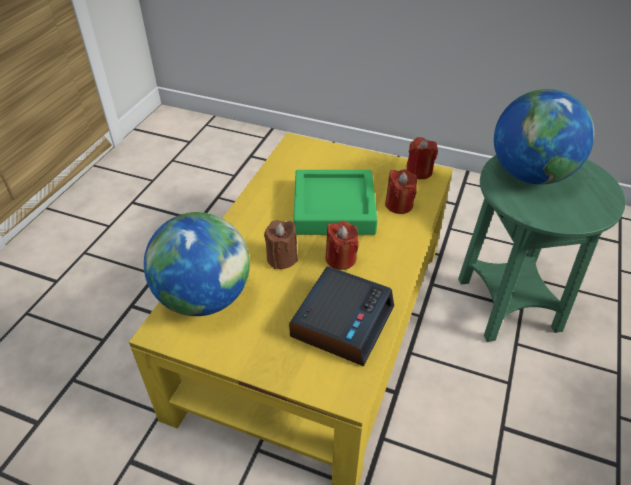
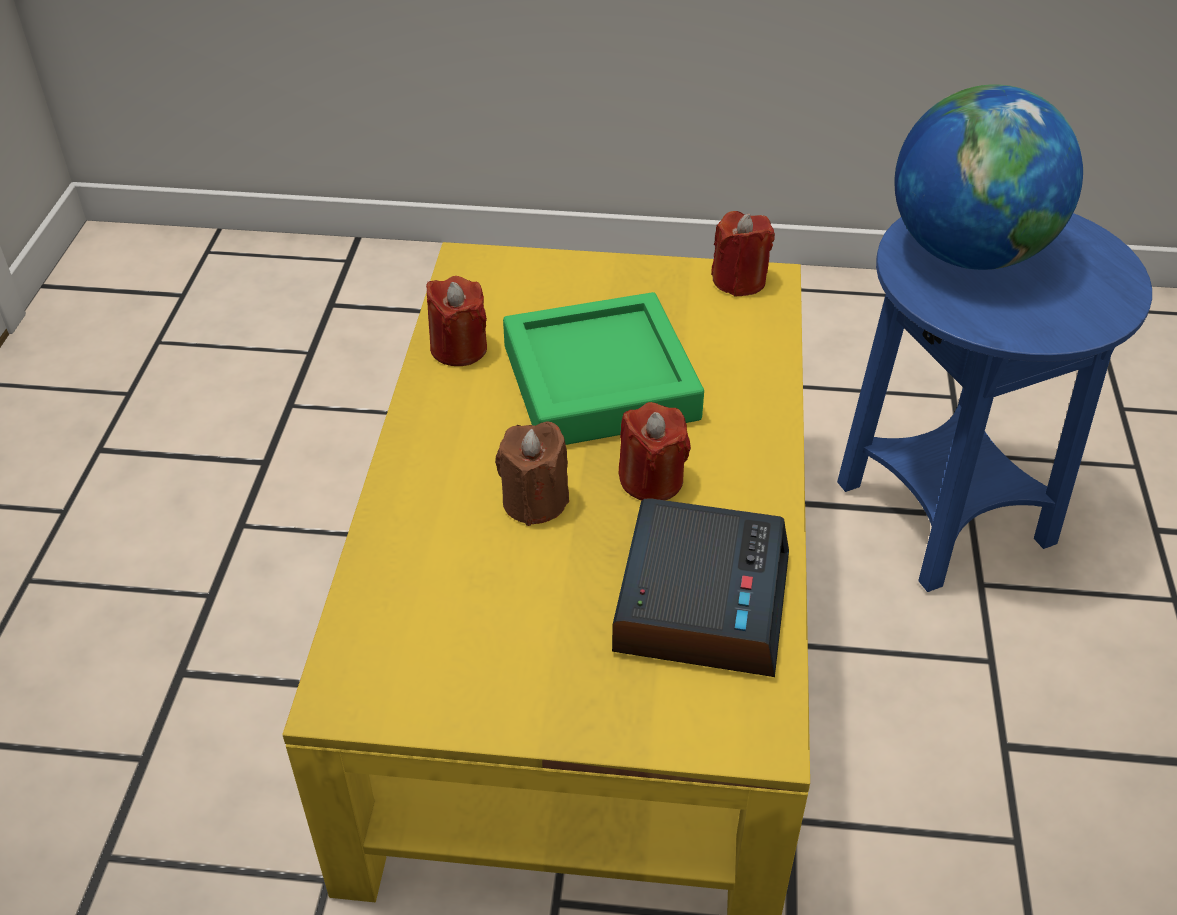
camera: 15 degrees left, 0 degrees up
(204, 297) = (407, 612): globe -> none
(399, 205) = (724, 353): red candle -> red candle (458, 348)
(508, 305) = (945, 514): green side table -> blue side table

